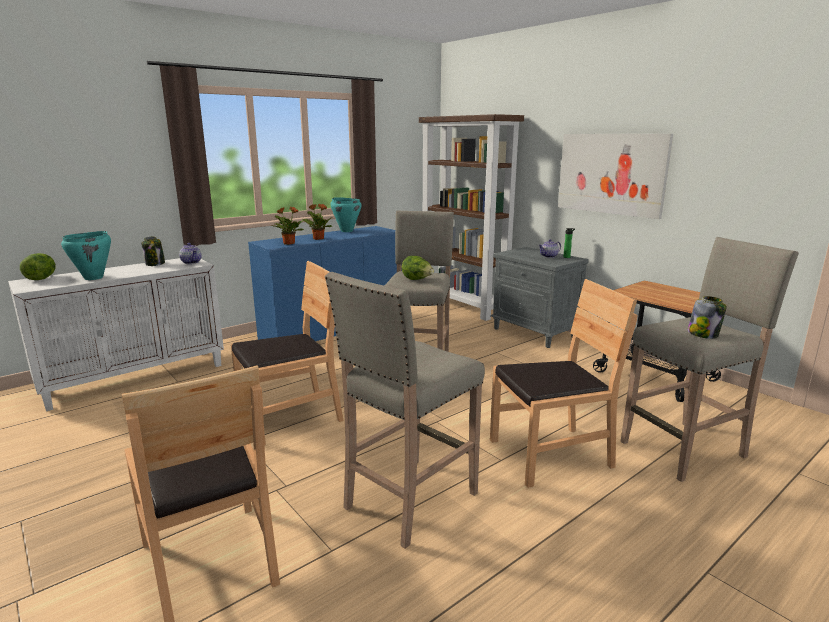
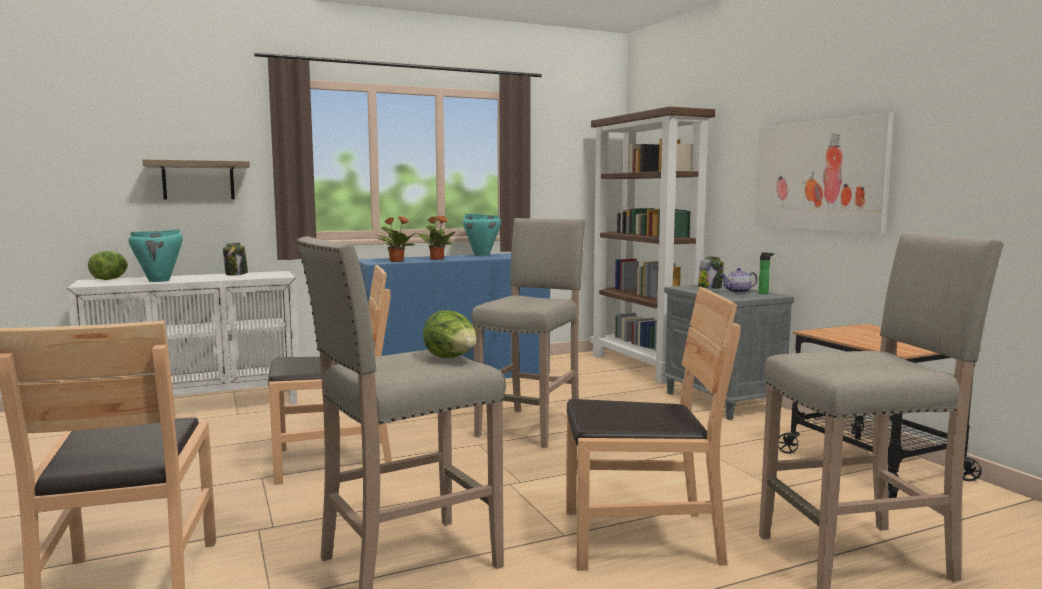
camera: 15 degrees right, 10 degrees down
(105, 180) = (198, 180): none -> shelf
(192, 262) = (275, 274): teapot -> none
(417, 280) = (524, 302): lettuce -> lettuce (452, 359)
(703, 334) = (858, 366): jar -> jar (710, 287)

